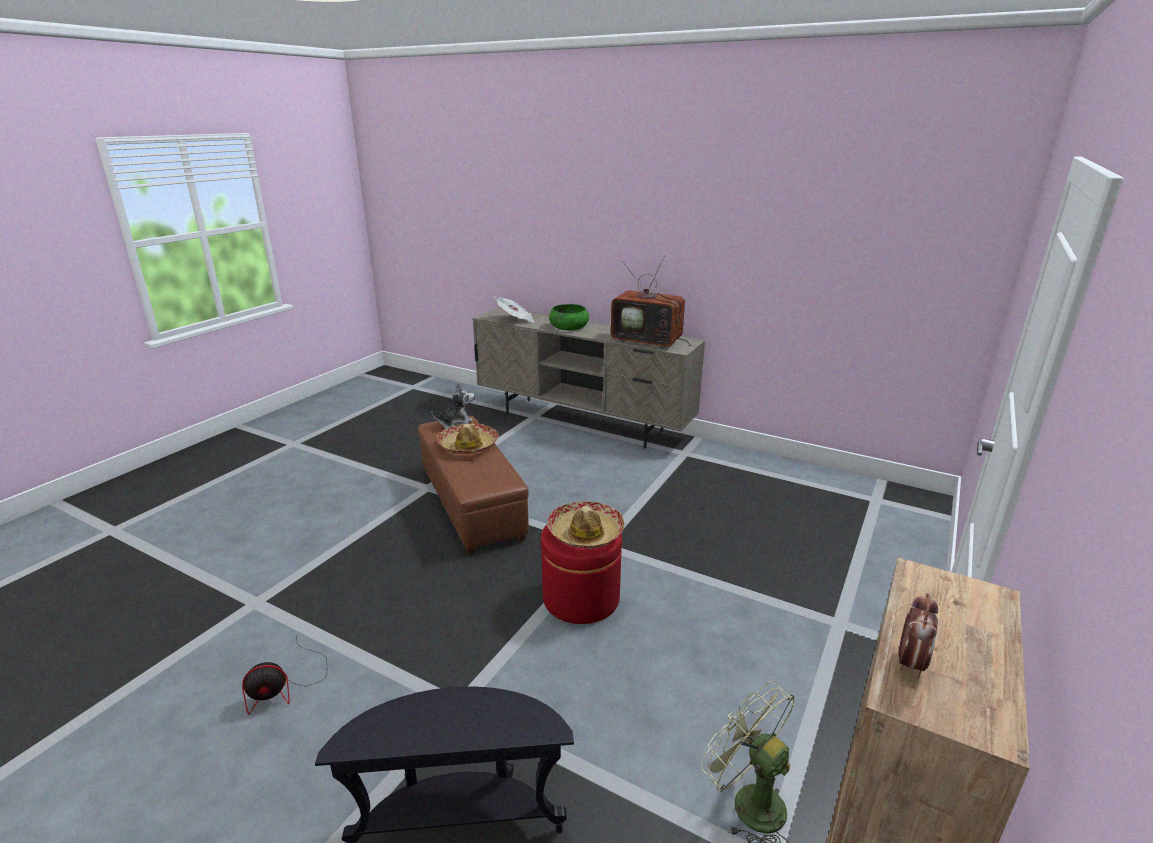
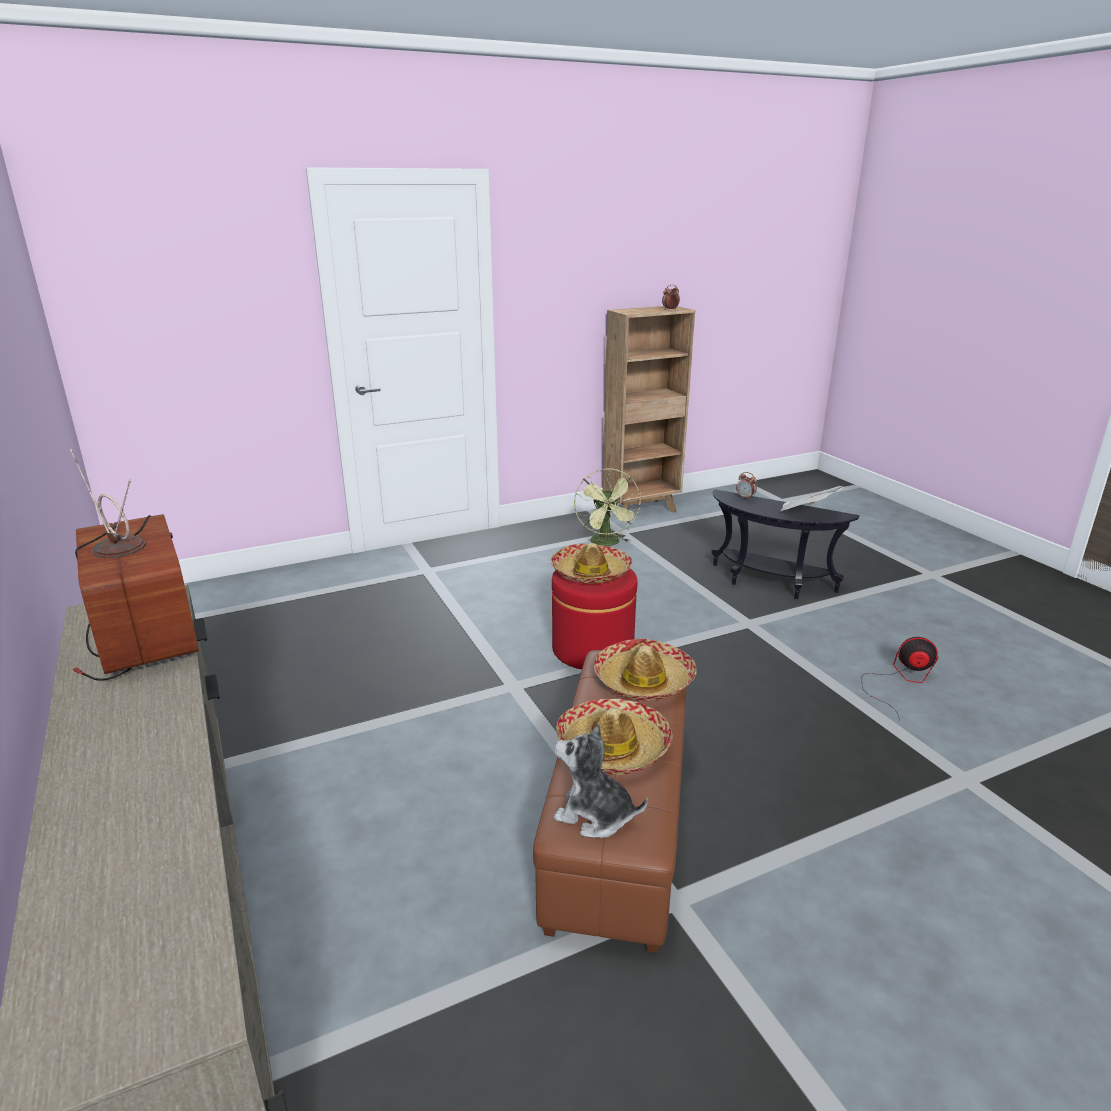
camera: 145 degrees left, 0 degrees up
(476, 477) = (644, 681): none -> hat
(512, 733) = (745, 497): none -> alarm clock
(516, 320) = (166, 905): newspaper -> newspaper (807, 513)
(569, 327) = (138, 771): green bowl -> none

